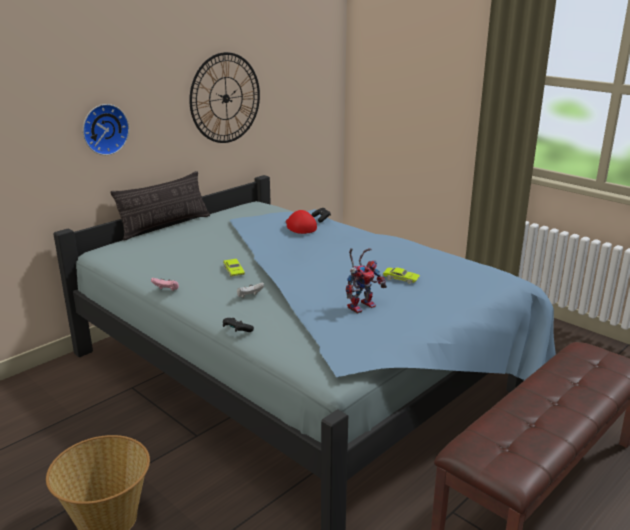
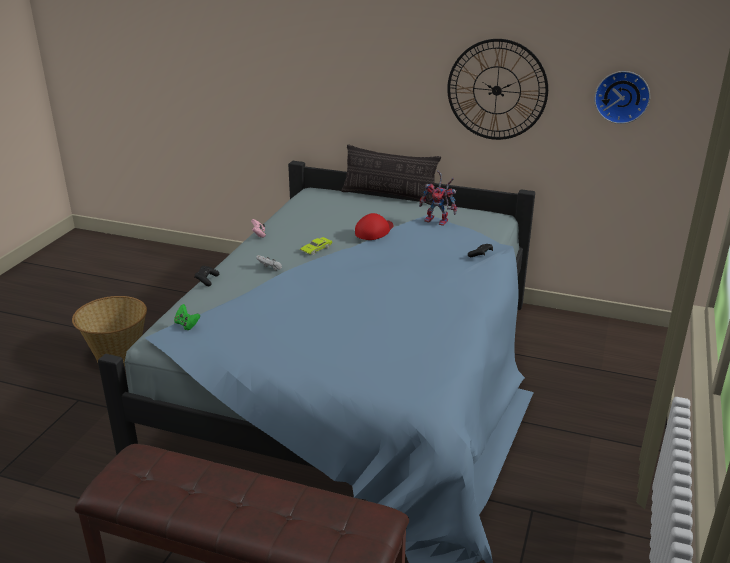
camera: 65 degrees right, 5 degrees up
(104, 129) = (351, 87): wall clock -> wall clock (622, 96)
(300, 226) = (445, 249): red cap -> red cap (374, 231)
(332, 349) = (187, 325): none -> green game controller
(361, 305) = (280, 321): toy robot -> toy robot (439, 221)
(400, 279) = (358, 330): green toy car -> none

